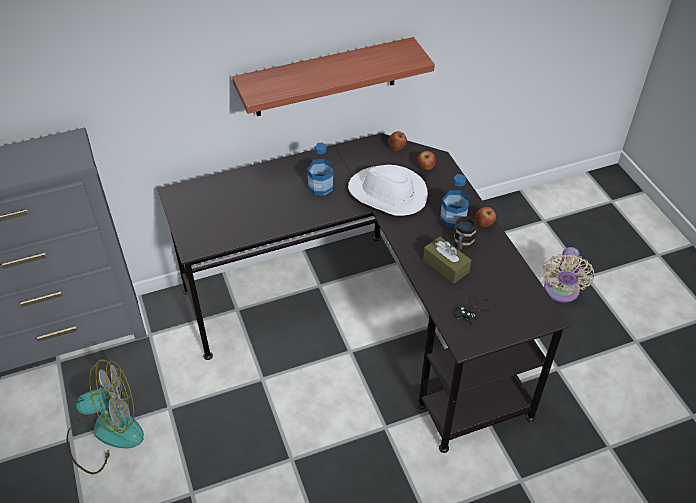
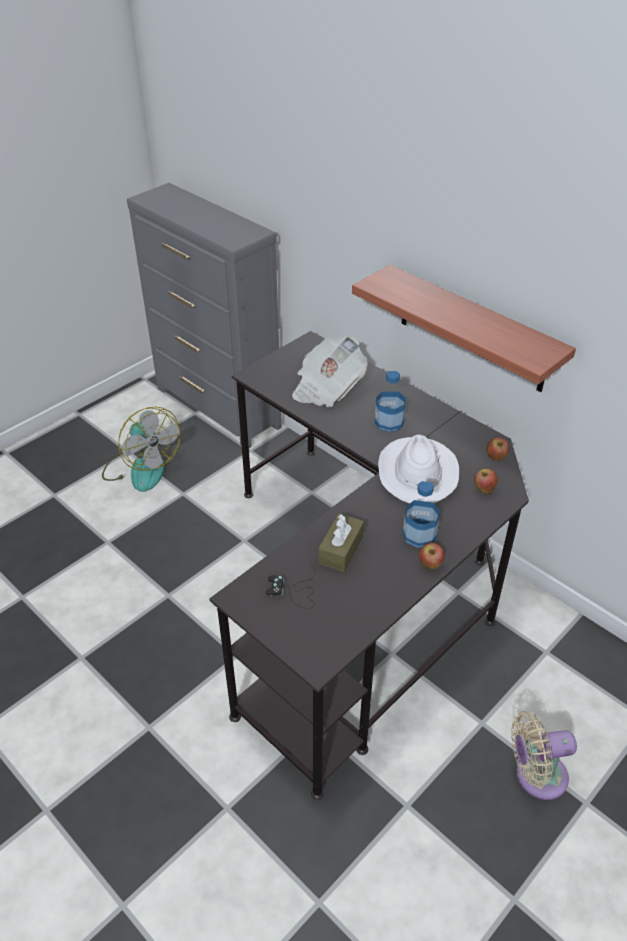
camera: 65 degrees right, 5 degrees down
(250, 206) = (327, 388): none -> newspaper
(462, 244) = (384, 554): mug -> none

